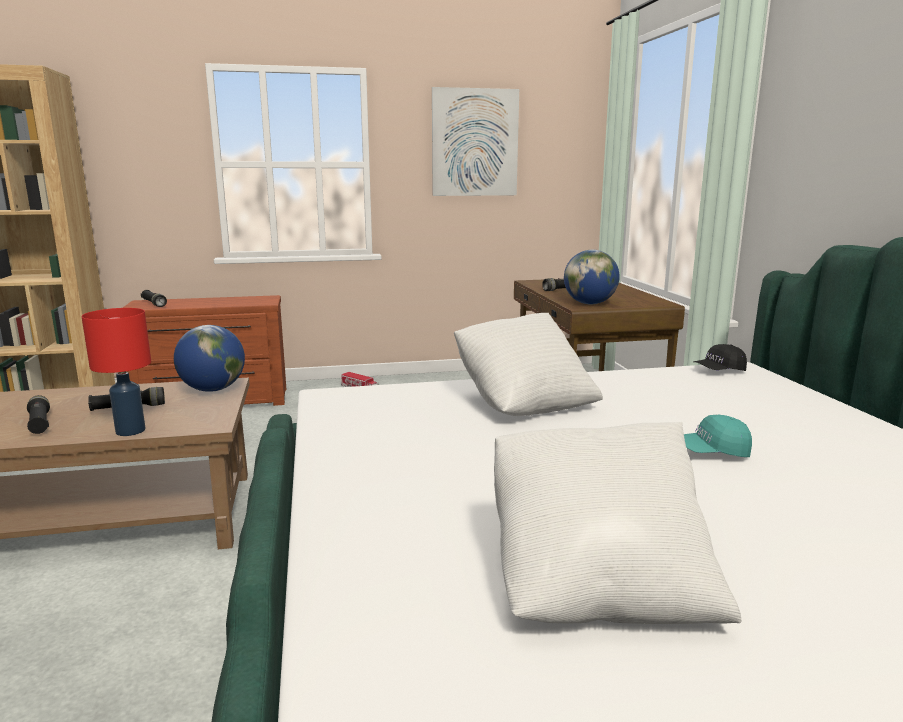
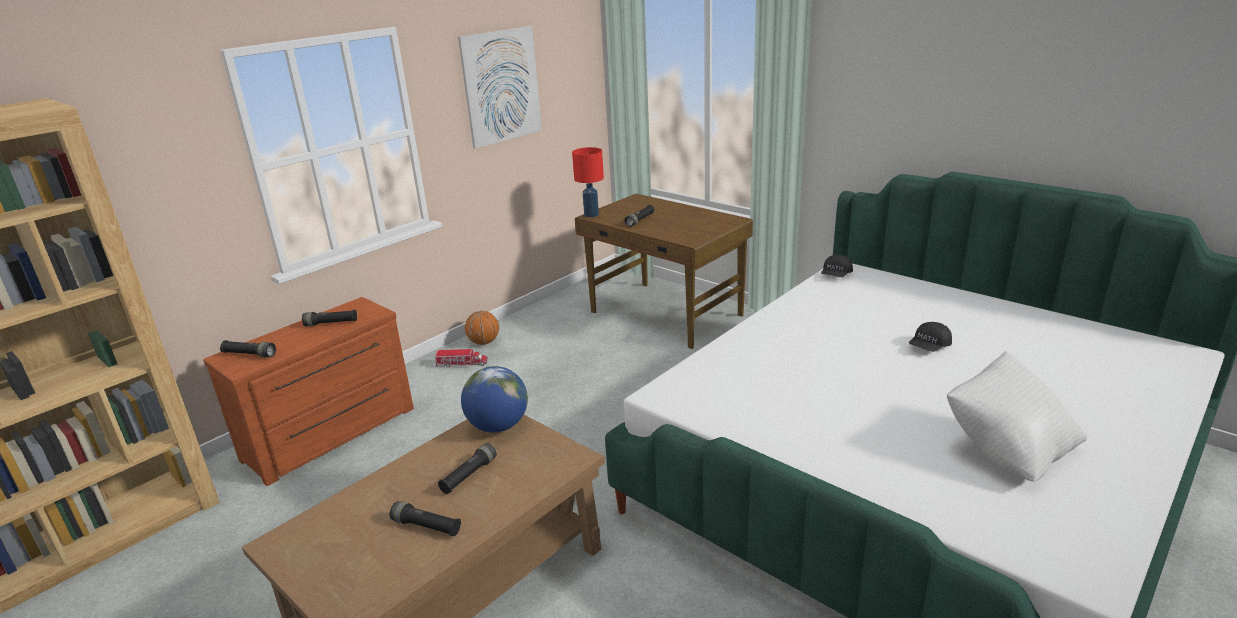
camera: 35 degrees left, 10 degrees up
(130, 431) = (526, 494): red table lamp -> red table lamp (591, 215)
(229, 301) = (331, 323): none -> black flashlight
(400, 382) = (484, 342): none -> basketball
(524, 404) = (786, 349): white pillow -> none
(589, 303) = (690, 235): globe -> none
(711, 452) = (929, 346): turquoise cap -> black cap

